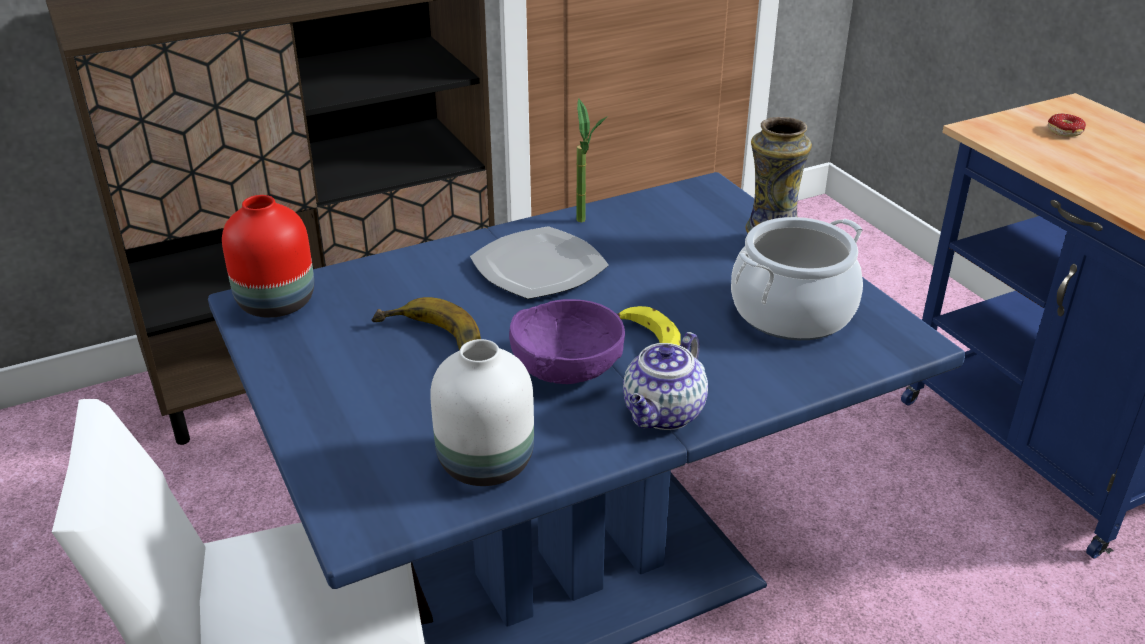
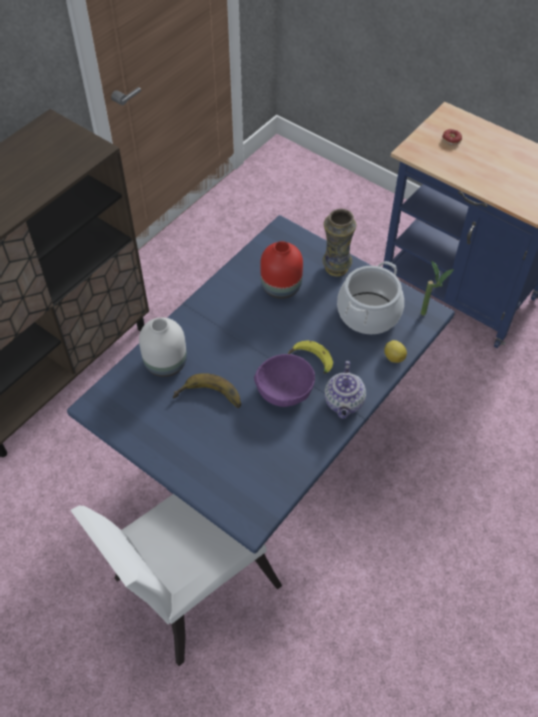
camera: 25 degrees left, 20 degrees up
(278, 303) = (111, 402): red vase -> red vase (282, 287)
(487, 461) = (283, 462): white vase -> white vase (166, 362)
(538, 268) = (230, 326): plate -> none
(587, 223) = (235, 282): potted plant -> potted plant (428, 315)
(803, 379) = (393, 357): none -> lemon

